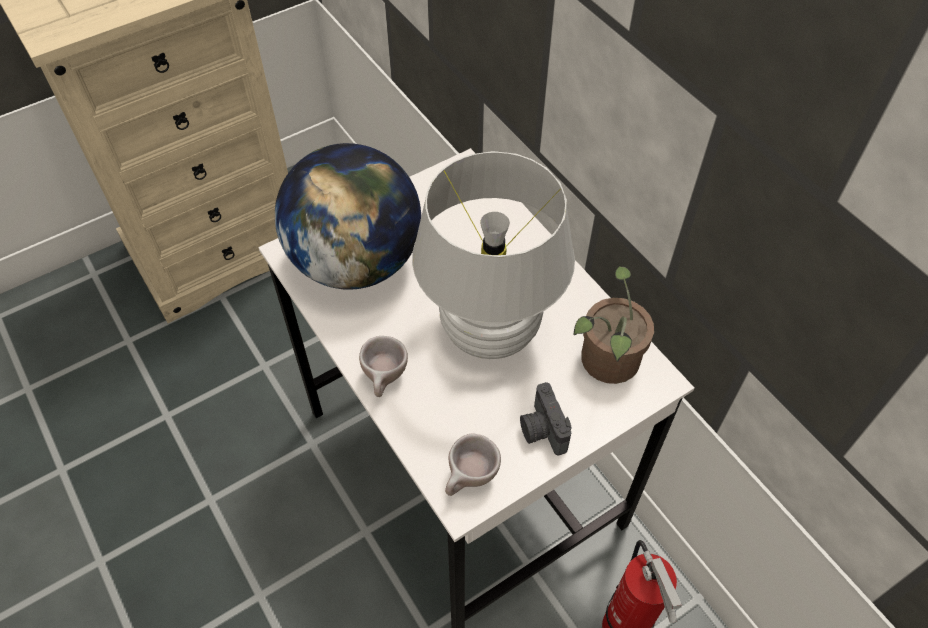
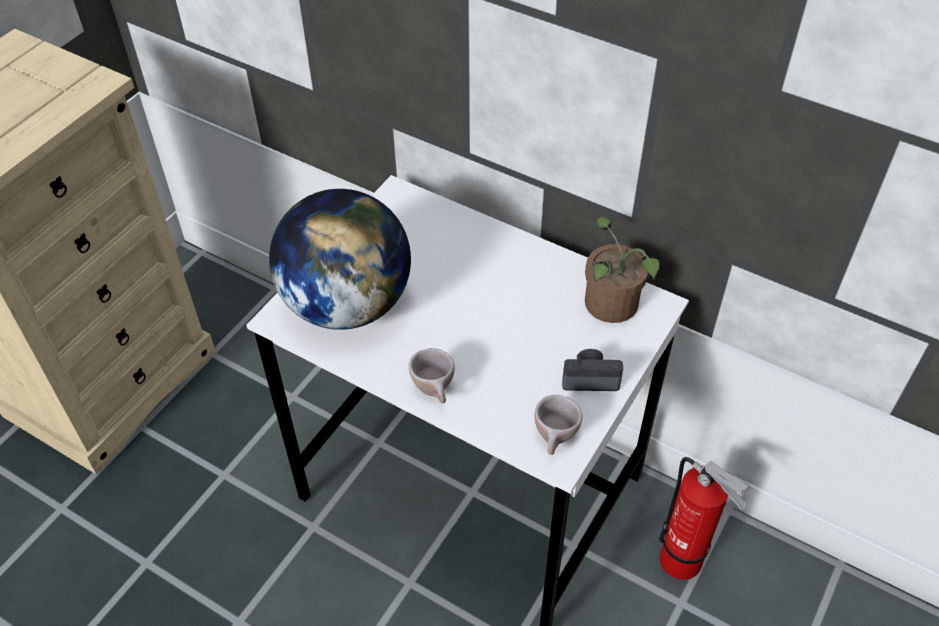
camera: 25 degrees left, 5 degrees down
(490, 331) = (501, 318): white table lamp -> none
(541, 430) = (590, 378): camera -> camera turned 135 degrees clockwise

